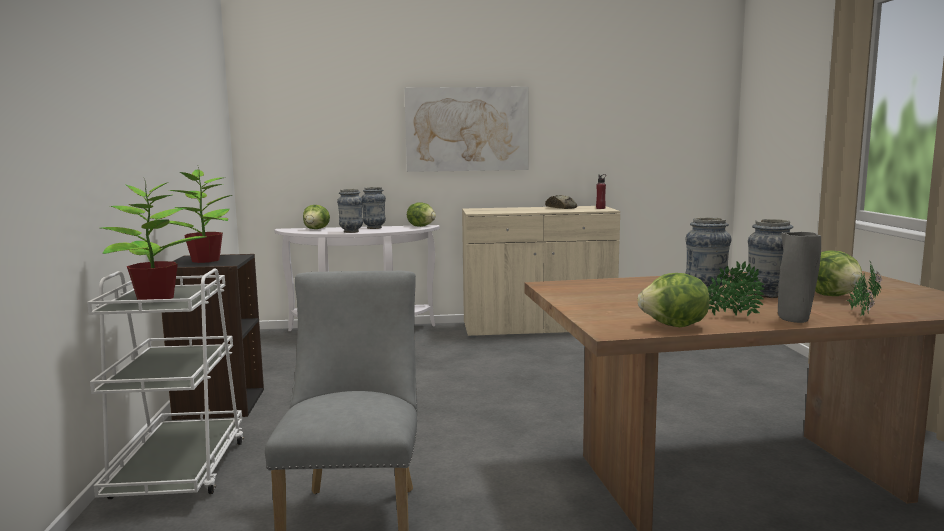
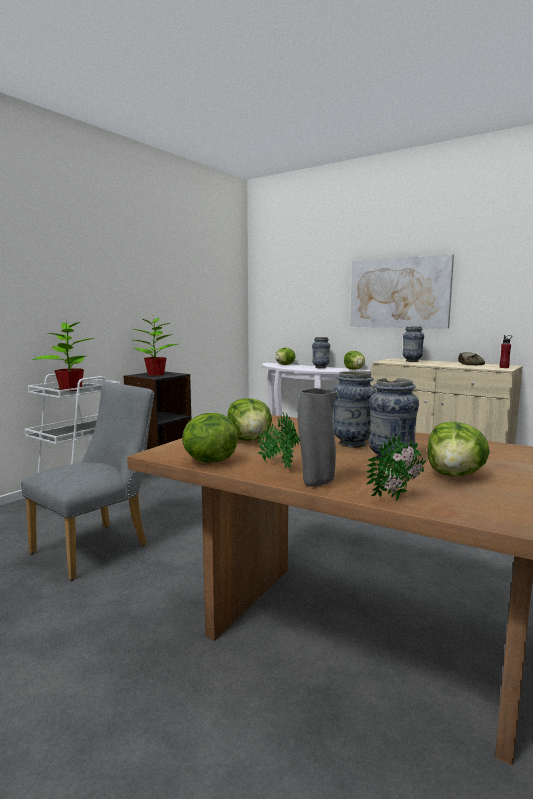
camera: 40 degrees right, 0 degrees up
(351, 231) = (297, 368): vase -> vase (412, 361)
(628, 304) = (250, 440): none -> lettuce

